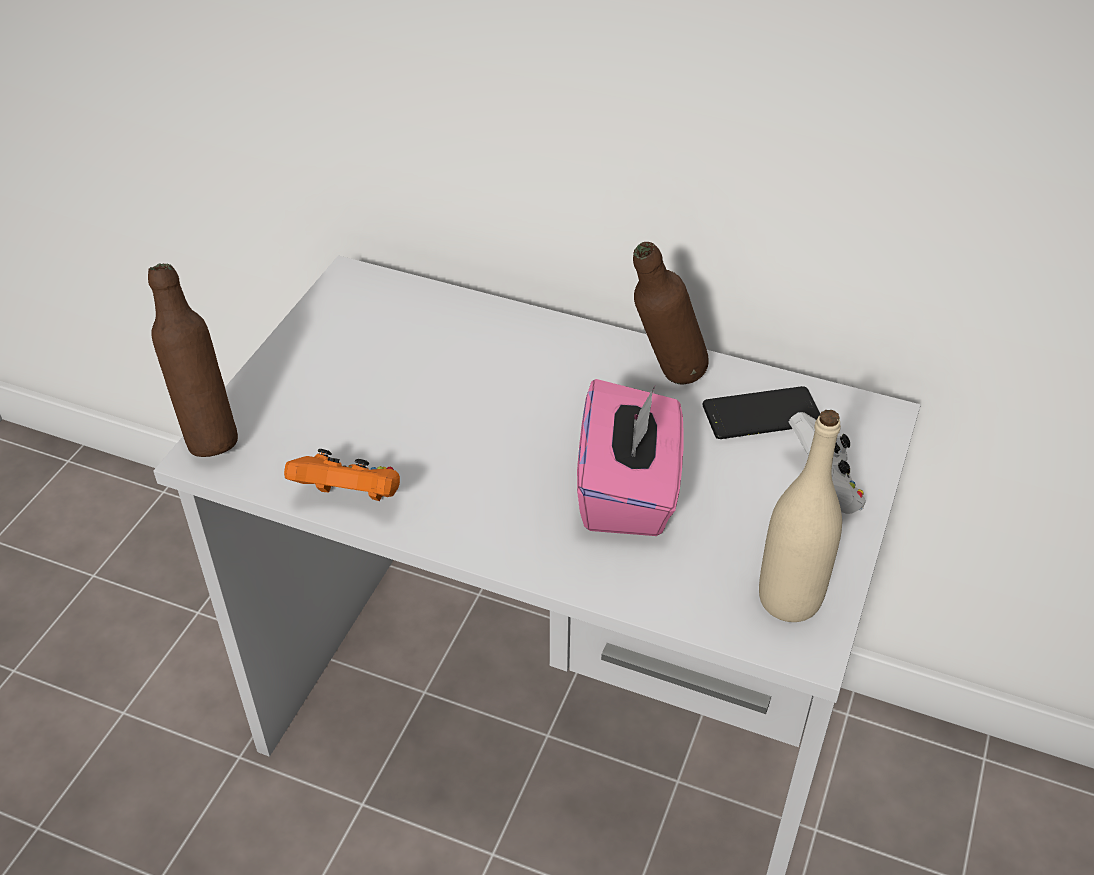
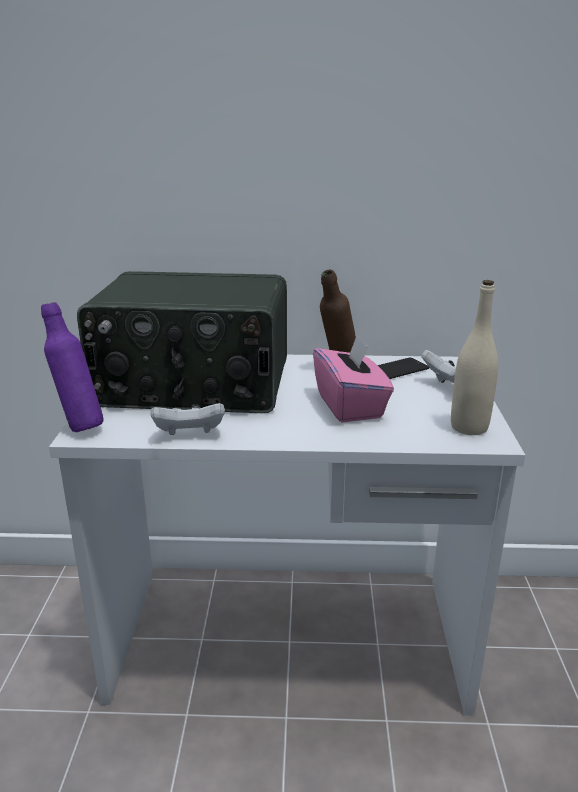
camera: 20 degrees left, 20 degrees down
(208, 436) = (79, 426): brown bottle -> purple bottle
(351, 497) = (189, 435): orange game controller -> white game controller
(411, 376) = (194, 386): none -> radio

